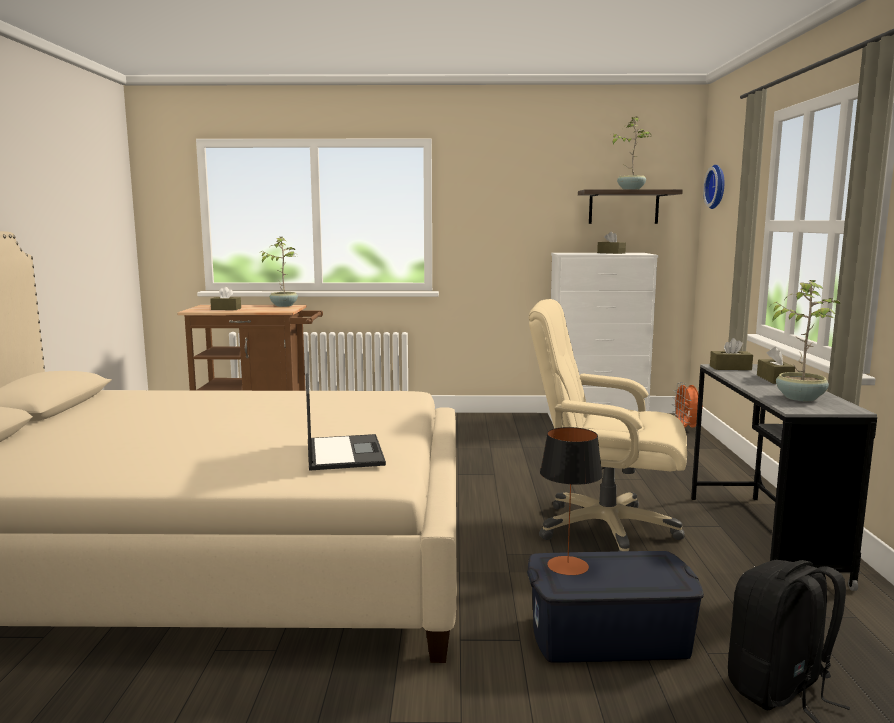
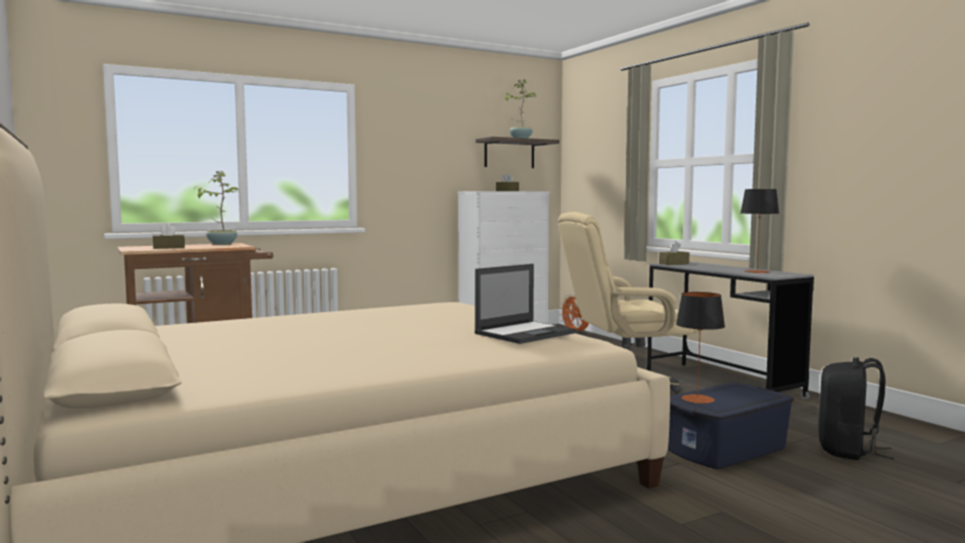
camera: 30 degrees left, 5 degrees down
(344, 452) = (526, 333): laptop -> laptop turned 90 degrees clockwise
(717, 186) = (584, 138): wall clock -> none
(774, 379) = (715, 266): brown tissue box -> none
(800, 398) = (757, 272): potted plant -> table lamp

